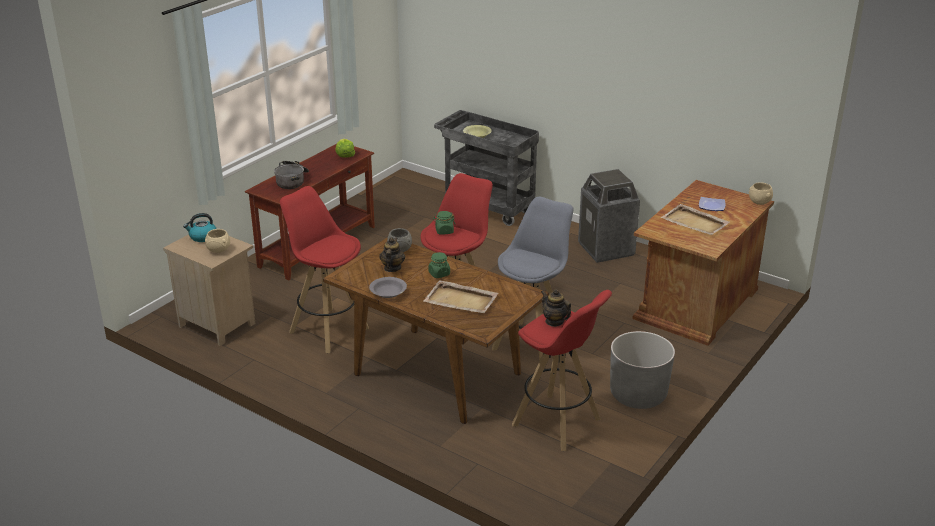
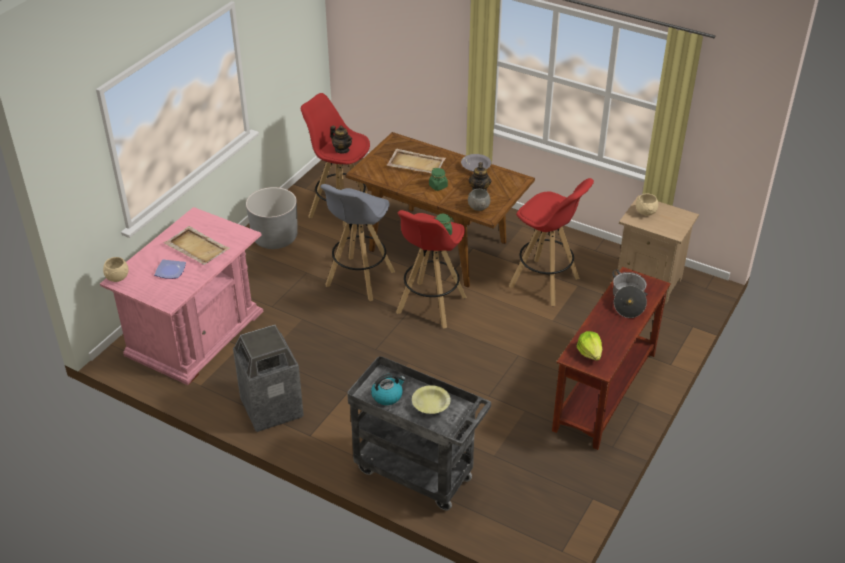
camera: 175 degrees right, 10 degrees up
(202, 237) = (672, 227): kettle -> kettle (387, 396)
(695, 304) = (196, 333): brown cabinet -> pink cabinet

